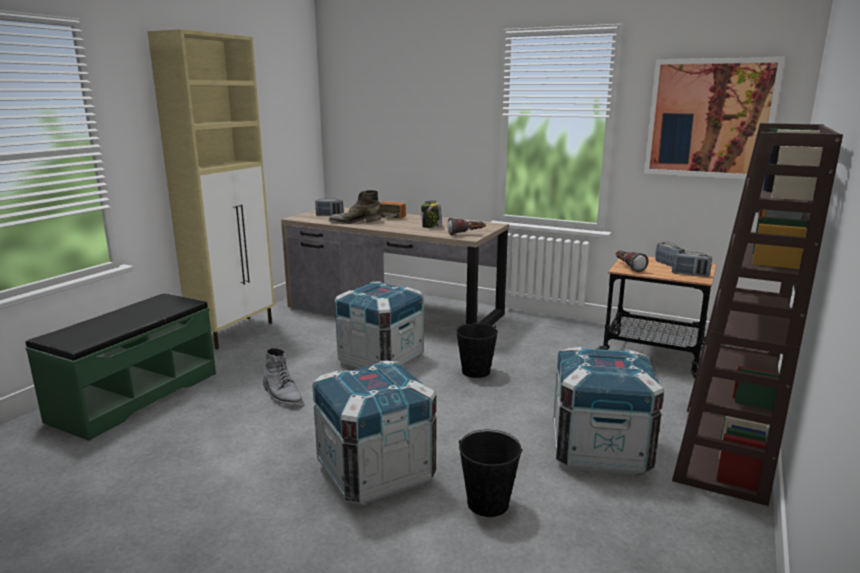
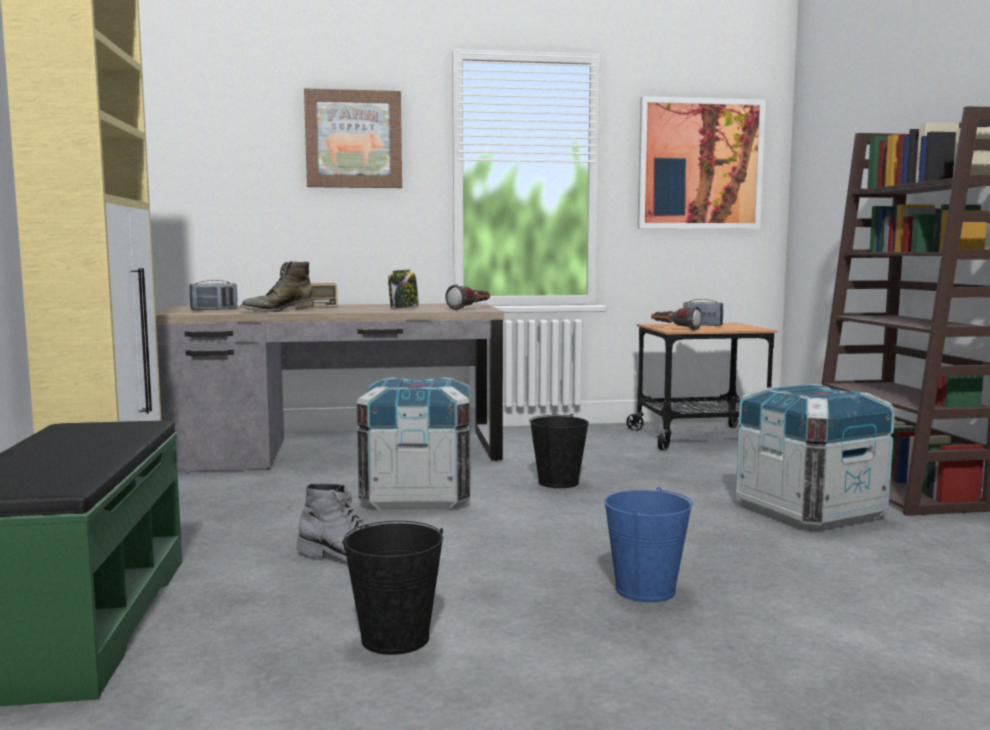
camera: 35 degrees left, 10 degrees down
(375, 472) = (644, 590): crate -> blue bucket
(436, 99) = (354, 139): none -> picture
(488, 503) = (809, 576): black bucket -> black bucket (395, 638)
(690, 274) = (741, 328): radio -> none

